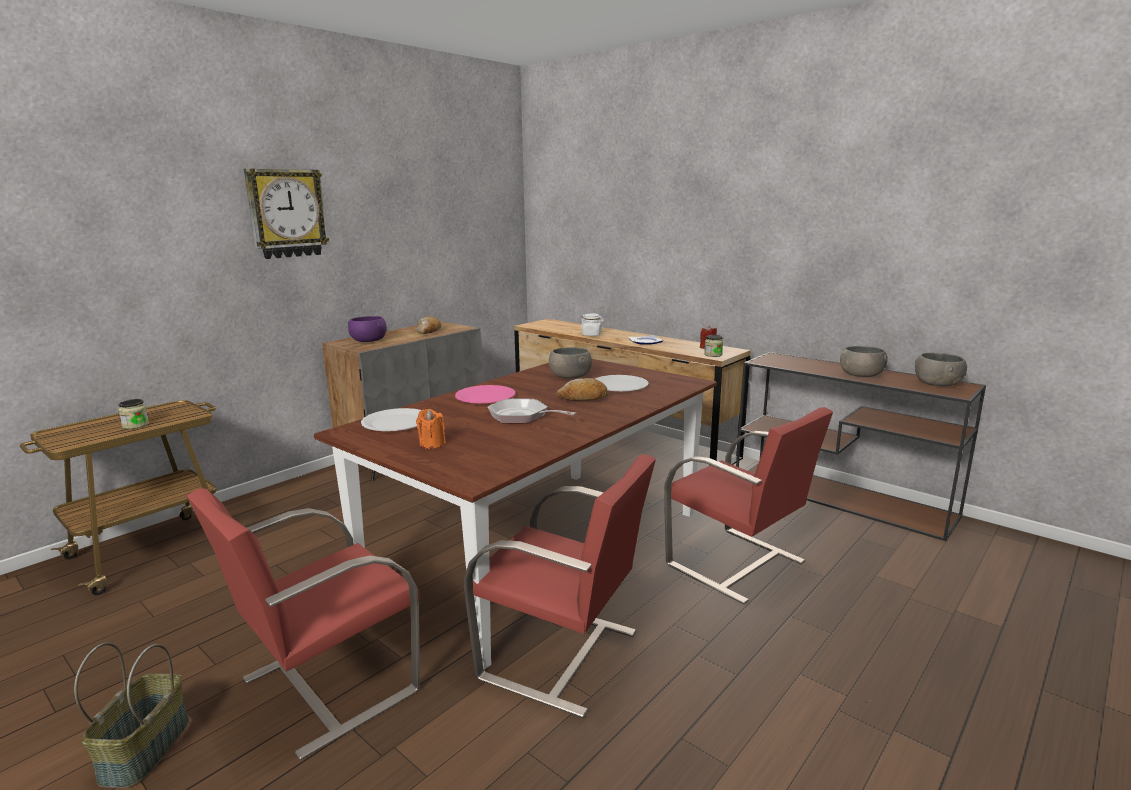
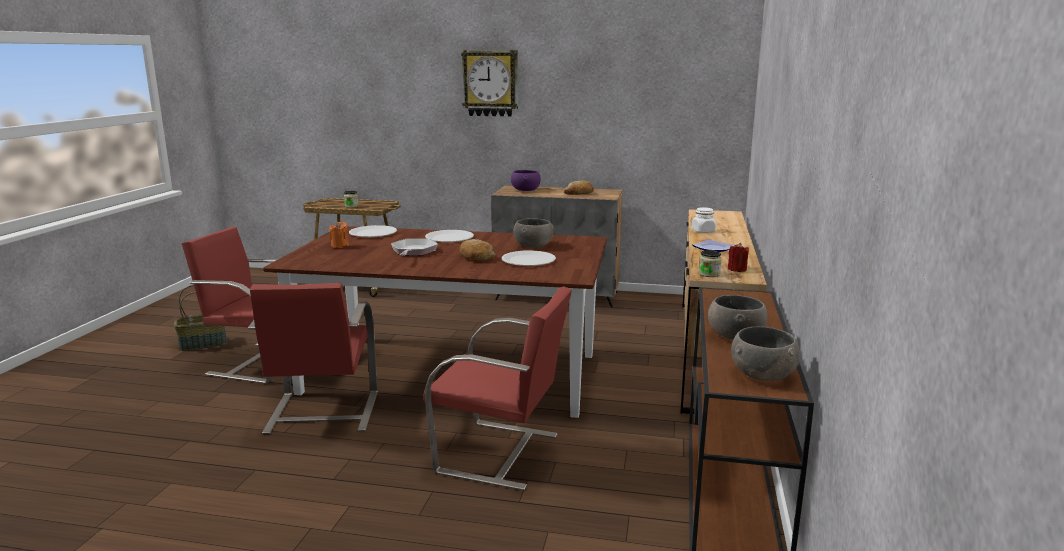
camera: 60 degrees right, 0 degrees up
(485, 396) = (449, 238): pink plate -> white plate
(737, 564) = (500, 454): red chair -> red chair turned 90 degrees counterclockwise

